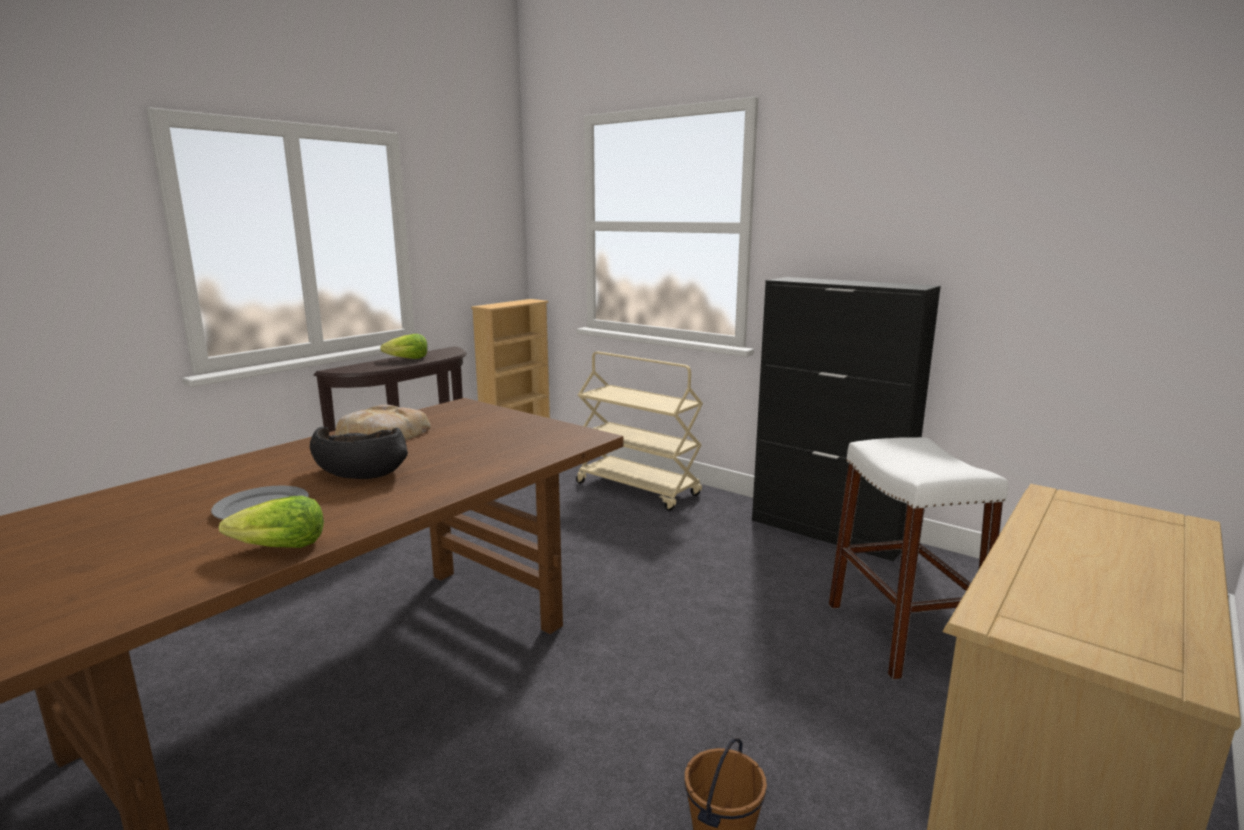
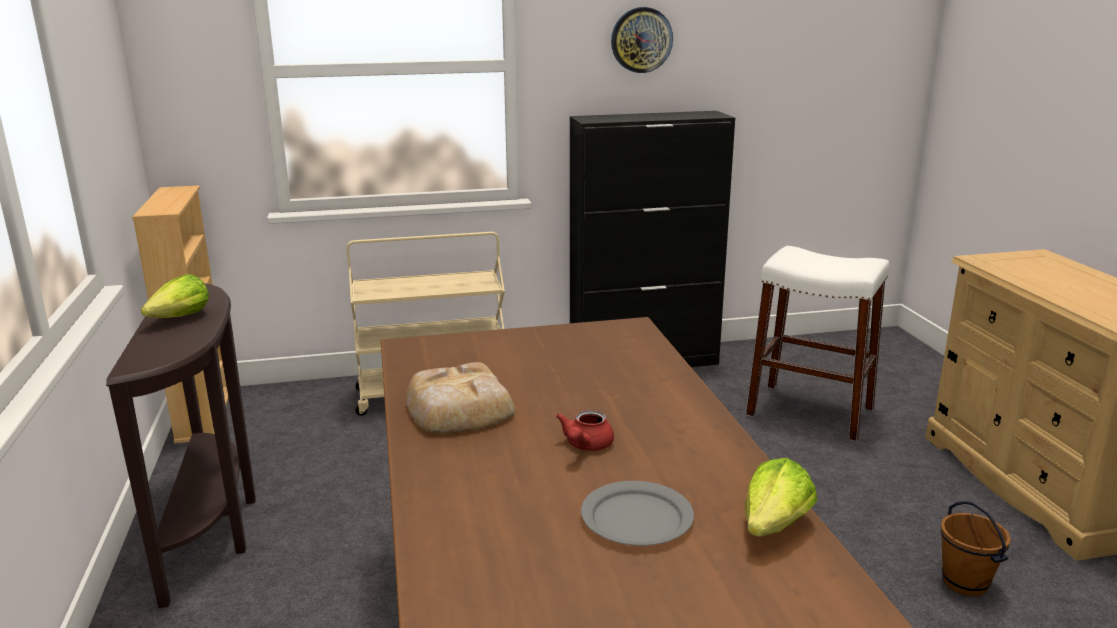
camera: 50 degrees left, 5 degrees up
(360, 472) = (585, 446): black bowl -> red teapot
(866, 207) = (641, 40): none -> wall clock

